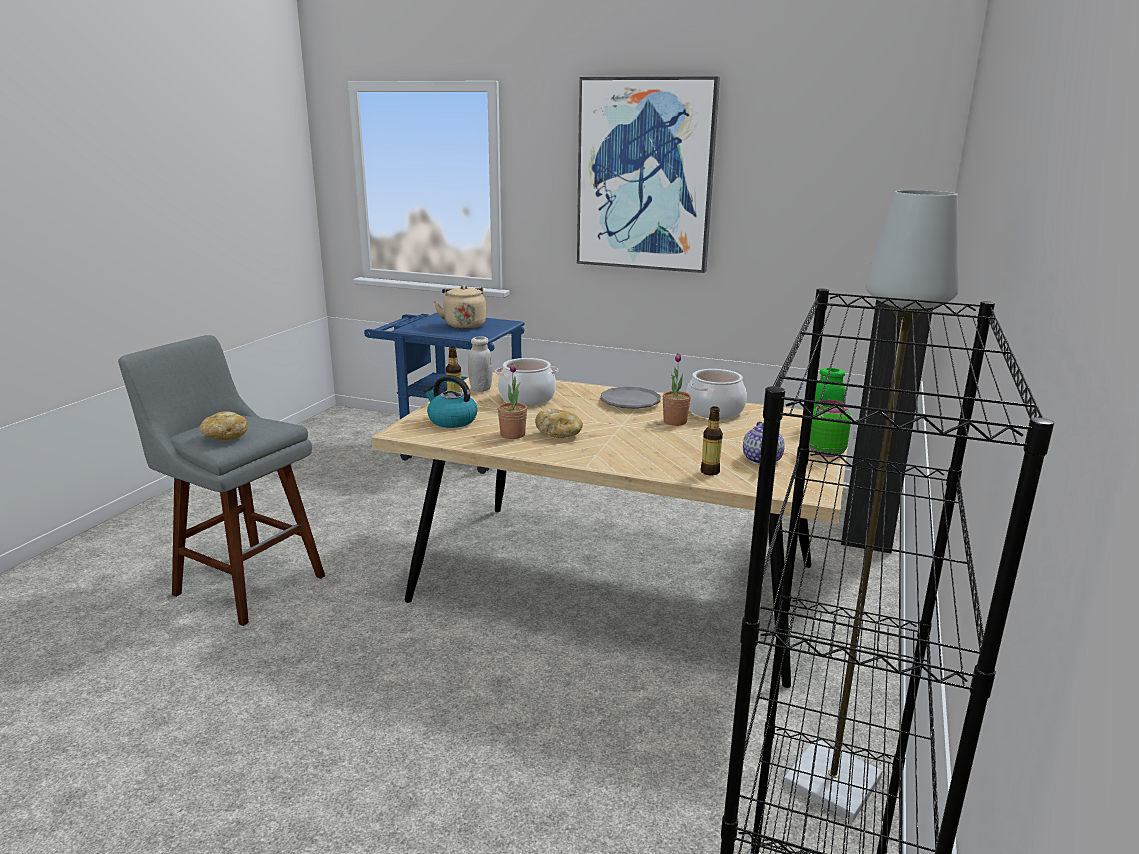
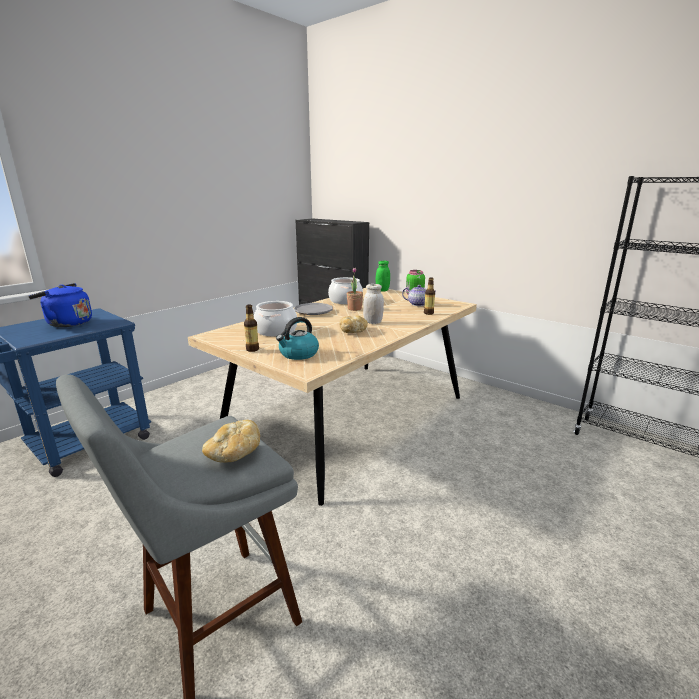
camera: 70 degrees left, 0 degrees up
(464, 325) = (67, 323): beige kettle -> blue kettle
(480, 389) = (236, 340): white jar -> white jar (373, 322)
(512, 434) = (344, 341): potted plant -> none
(645, 175) = (160, 175): picture -> none
(833, 783) = (521, 405): grey floor lamp -> none

